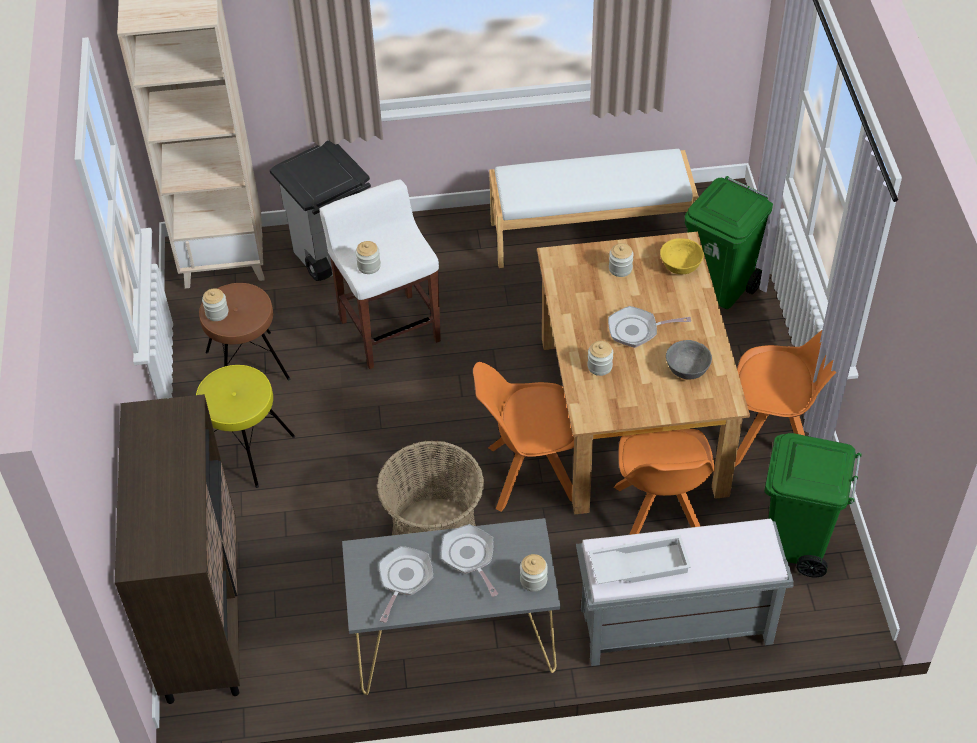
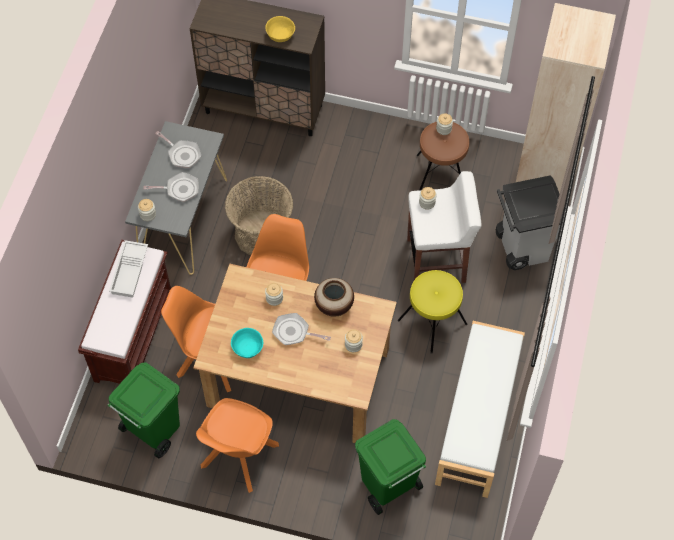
camera: 110 degrees right, 10 degrees up
(246, 448) = (373, 157): yellow stool -> yellow stool (433, 322)
(576, 304) = (334, 305): none -> vase
(637, 330) = (294, 332): frying pan -> frying pan turned 90 degrees counterclockwise
(674, 627) = (133, 334): grey bench -> brown bench
(680, 265) = (339, 383): yellow bowl -> yellow bowl (280, 35)
(687, 368) = (247, 348): grey bowl -> turquoise bowl

